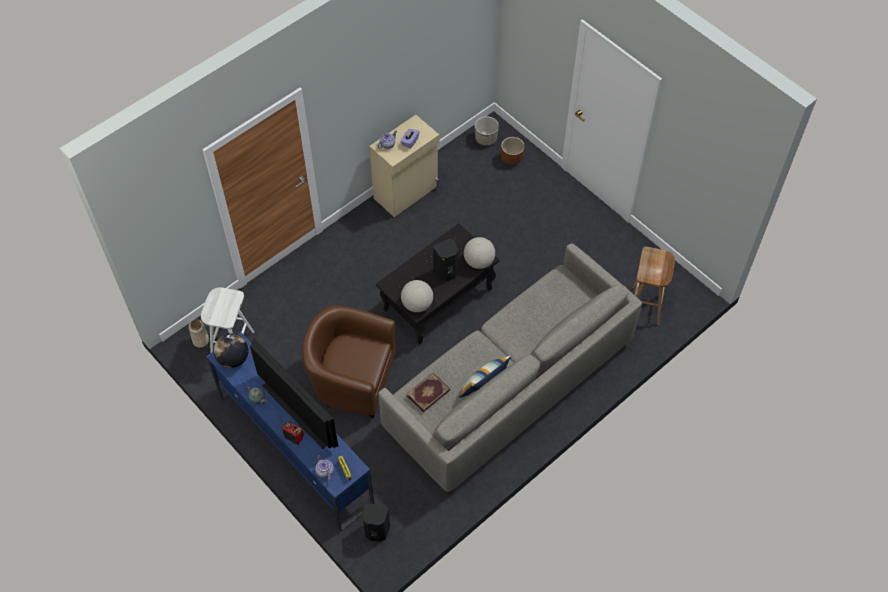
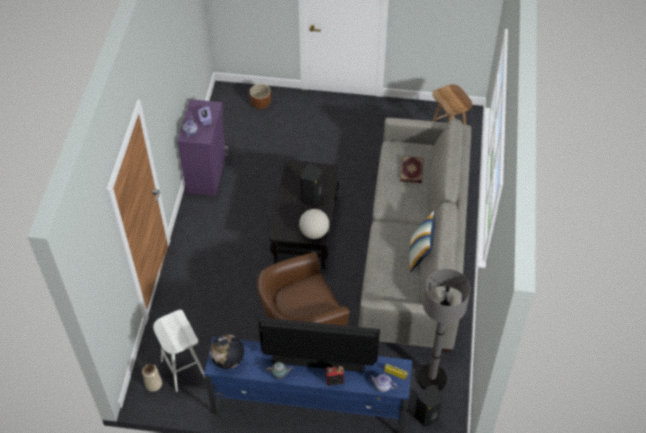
camera: 40 degrees left, 5 degrees down
(407, 192) = (207, 173): beige cabinet -> purple cabinet
(412, 504) = (432, 379): none -> grey floor lamp
(428, 393) = (387, 285): book -> book (412, 170)
(479, 261) = (327, 175): globe -> none
(486, 138) = (228, 102): planter -> none

